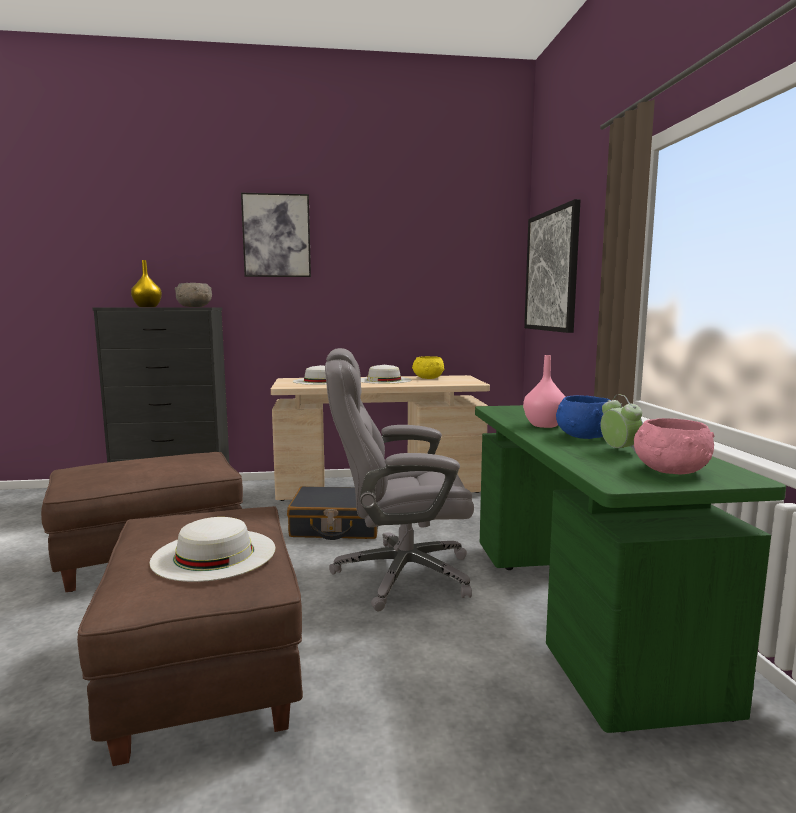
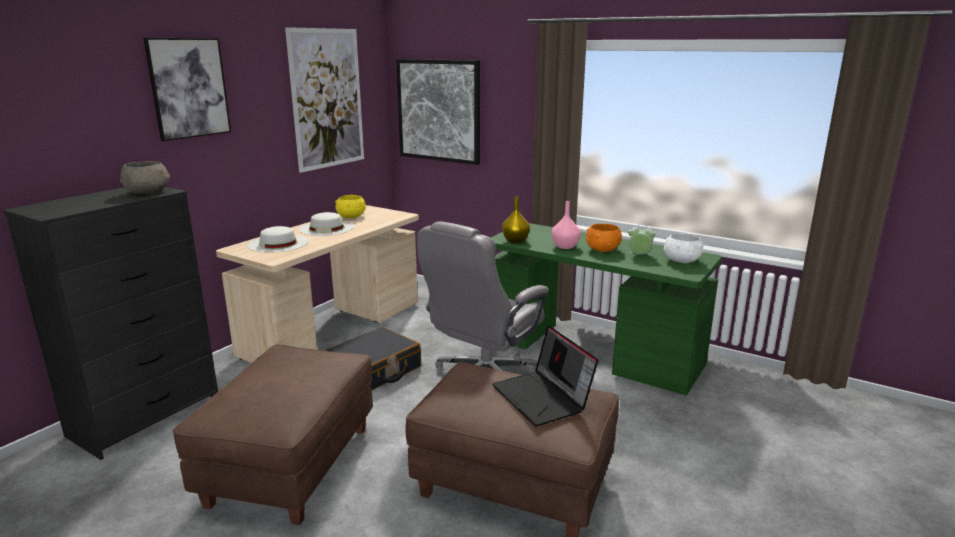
camera: 50 degrees left, 10 degrees up
(148, 307) = (73, 201): yellow vase -> yellow vase (515, 240)
(214, 554) = (543, 398): white hat -> laptop
(432, 258) = (327, 99): none -> picture
(584, 436) = (602, 249): blue bowl -> orange bowl
(670, 470) = (681, 261): pink bowl -> white bowl

